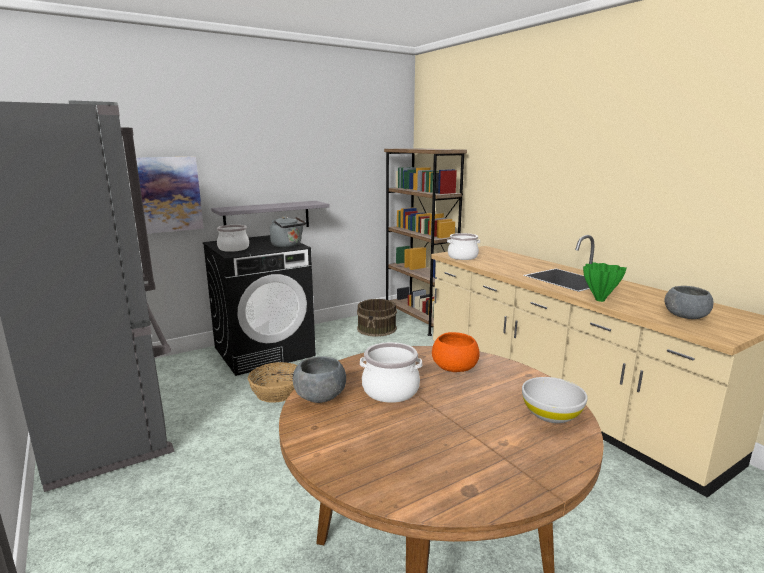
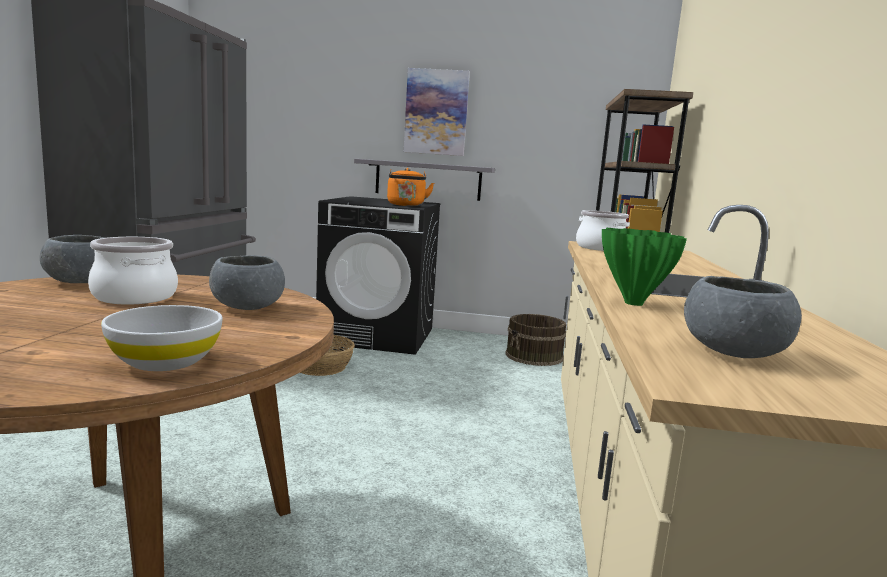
camera: 40 degrees right, 5 degrees down
(170, 194) = (326, 139): picture -> picture (436, 112)
(234, 249) = (352, 200): cooking pot -> none
(288, 246) = (406, 205): grey kettle -> orange kettle
(454, 368) = (247, 307): orange bowl -> grey bowl

